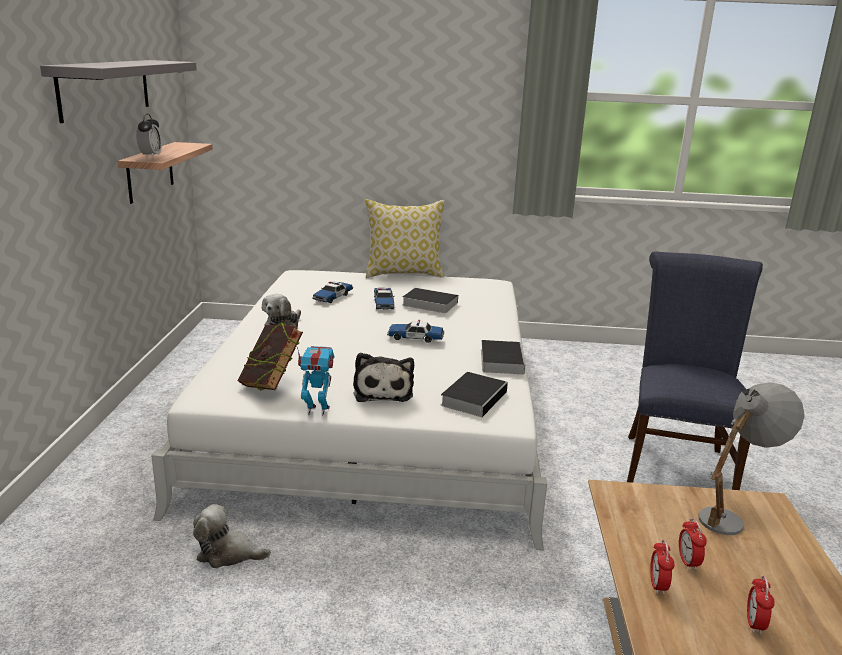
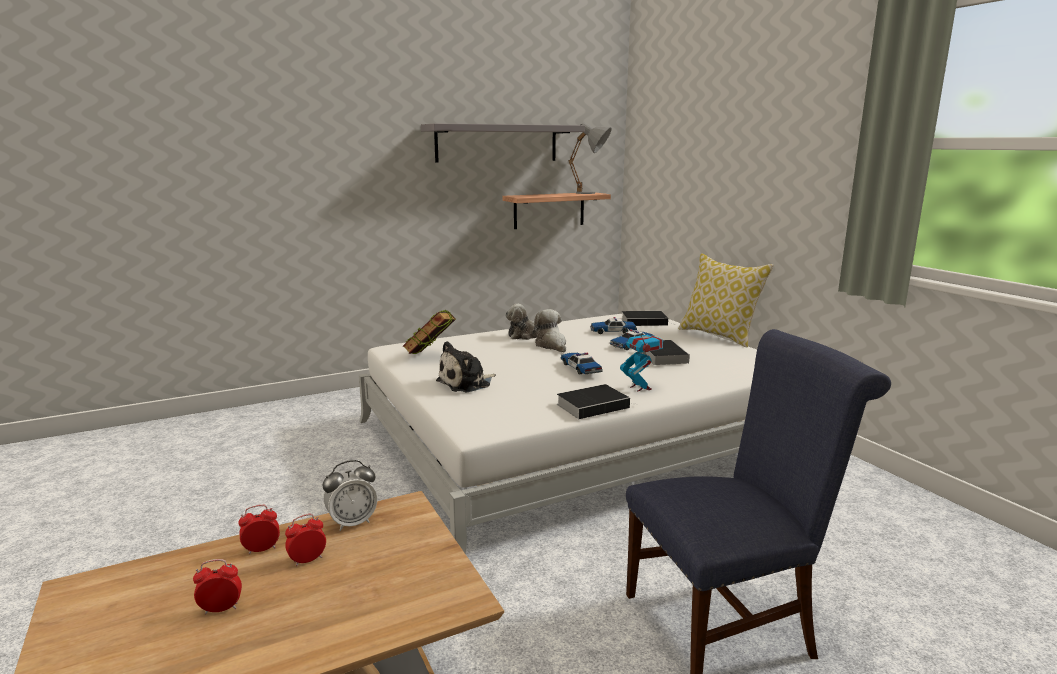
camera: 60 degrees right, 5 degrees down
(150, 156) = (531, 195): alarm clock -> alarm clock (352, 522)
(228, 554) = (344, 451): plush toy -> plush toy (551, 345)
(317, 410) = (411, 375): toy robot -> toy robot (640, 388)
(474, 397) = (499, 411): book -> book (645, 321)
(731, 517) = (412, 576): grey table lamp -> grey table lamp (592, 193)

